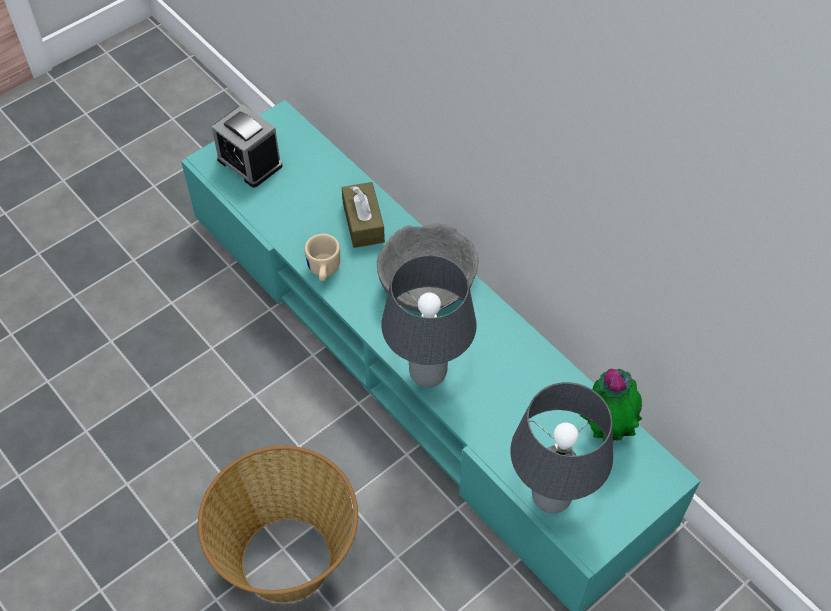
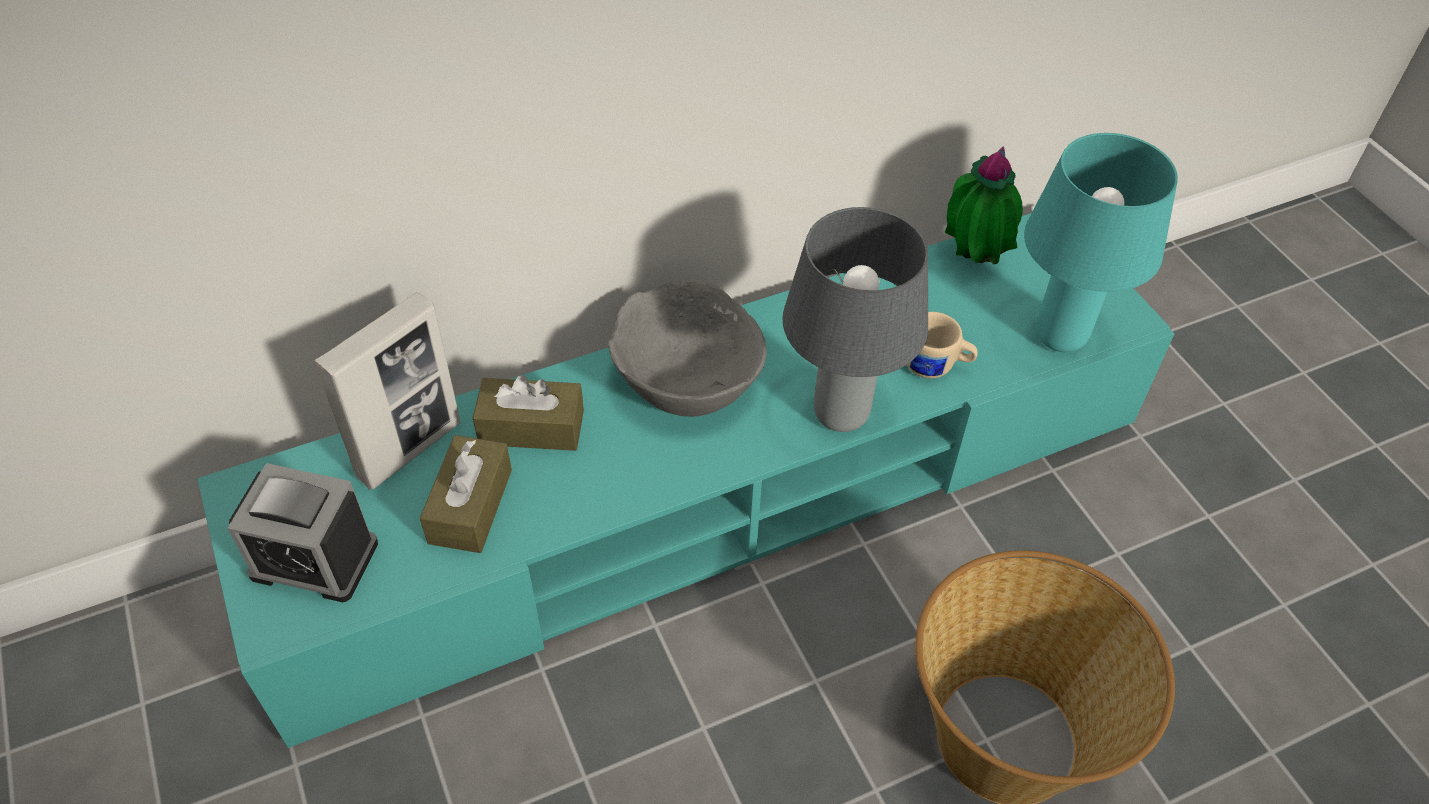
camera: 75 degrees left, 5 degrees down
(249, 162) = (314, 559): alarm clock -> alarm clock turned 45 degrees clockwise
(300, 213) = (470, 506): none -> brown tissue box
(323, 271) = (605, 500): beige mug -> beige mug (936, 366)
(330, 175) = (410, 449): none -> picture frame
(552, 498) = (1061, 336): grey table lamp -> turquoise table lamp

